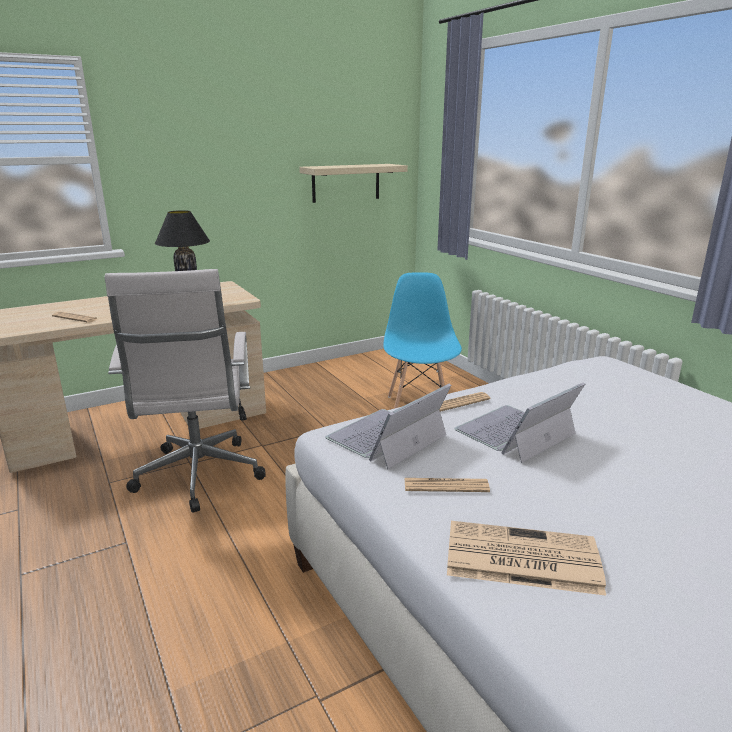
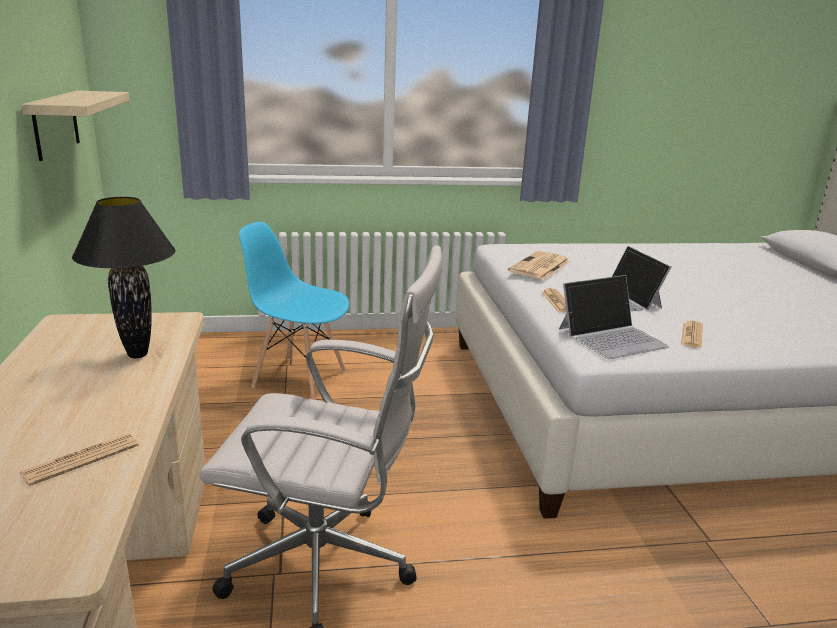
camera: 70 degrees left, 0 degrees up
(386, 437) = (612, 337): laptop -> laptop turned 90 degrees counterclockwise
(519, 558) = (776, 336): newspaper -> newspaper (539, 267)

